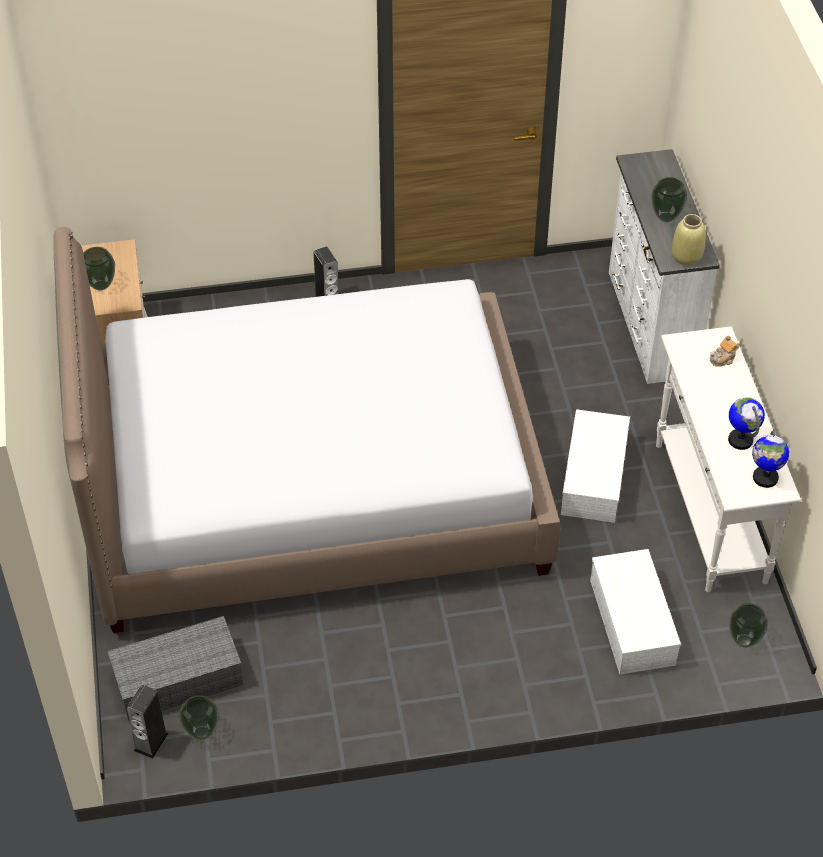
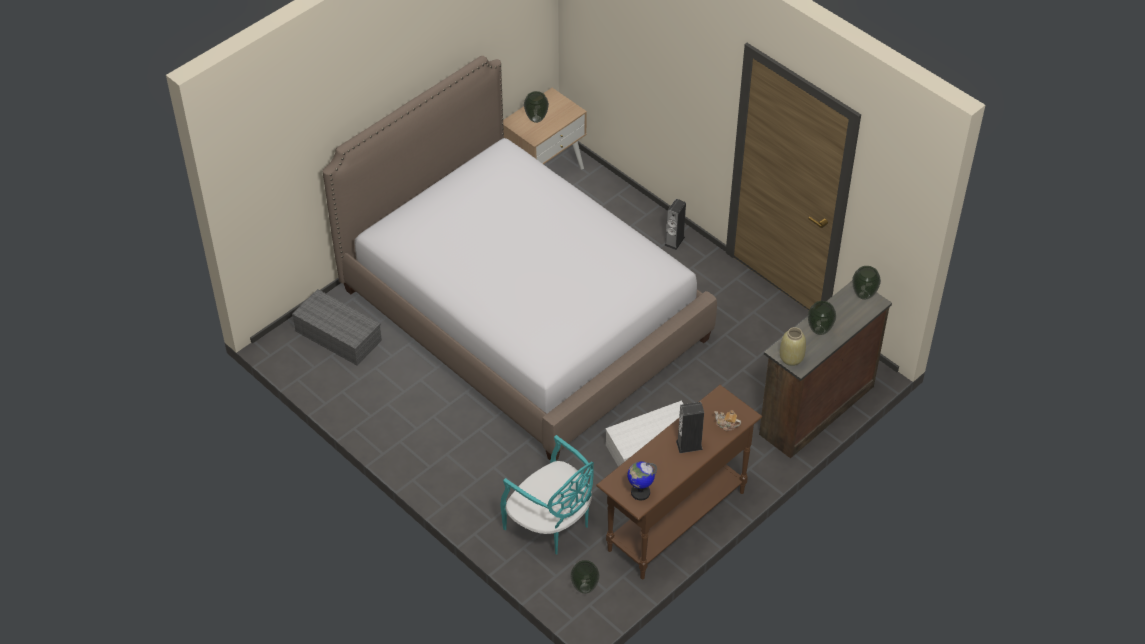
camera: 55 degrees right, 0 degrees up
(151, 742) = (289, 348): speaker -> speaker (689, 445)
(201, 733) = (311, 366): vase -> vase (863, 295)
(633, 623) = (551, 524): white storage box -> turquoise chair
(649, 324) = (814, 409): white dresser -> brown dresser
(709, 512) = (675, 521): white console table -> brown console table
(740, 440) = (662, 465): globe -> none

